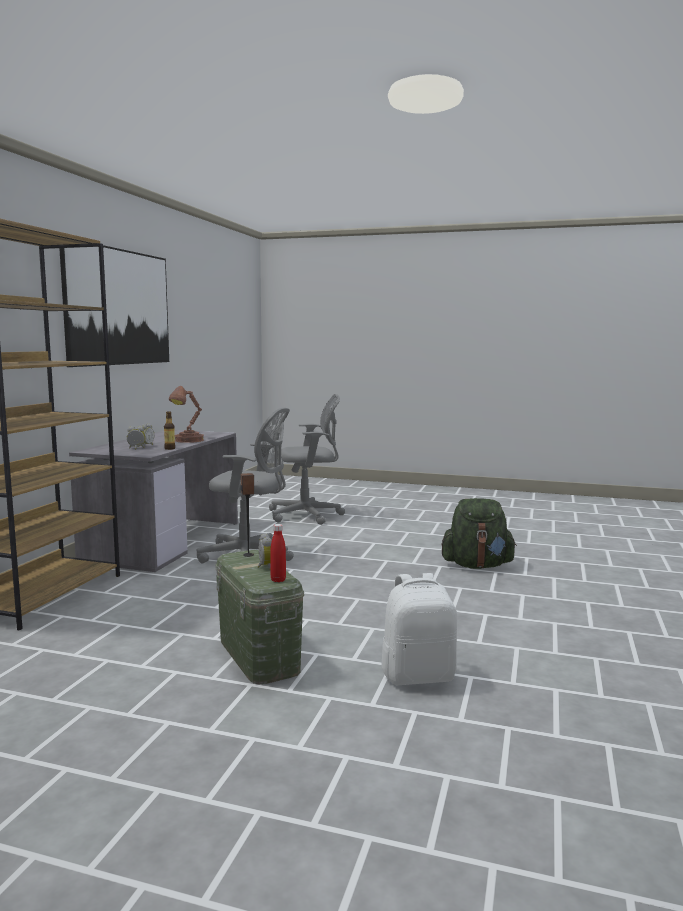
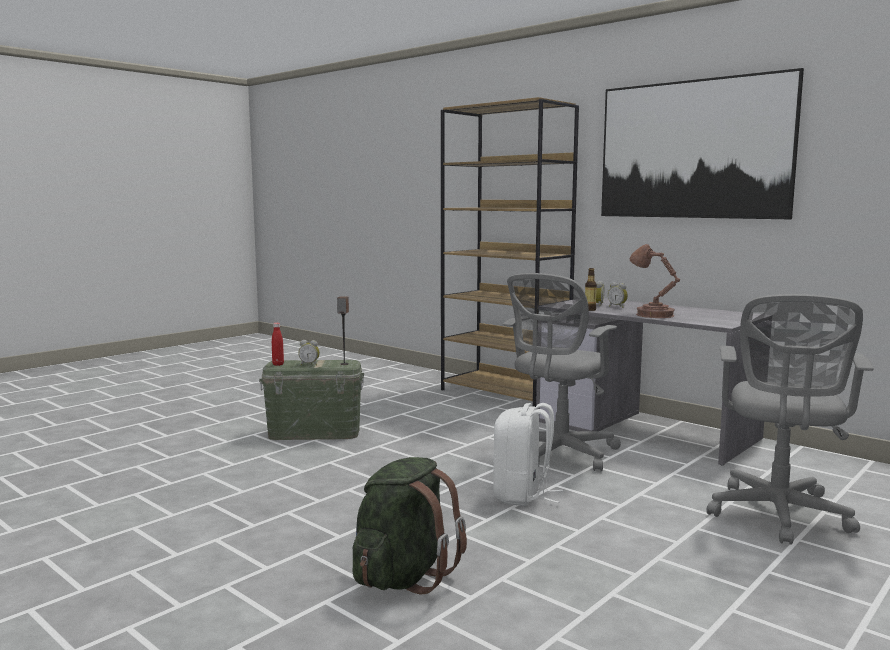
camera: 115 degrees right, 0 degrees up
(418, 676) = (203, 468): white backpack -> white backpack (523, 495)

